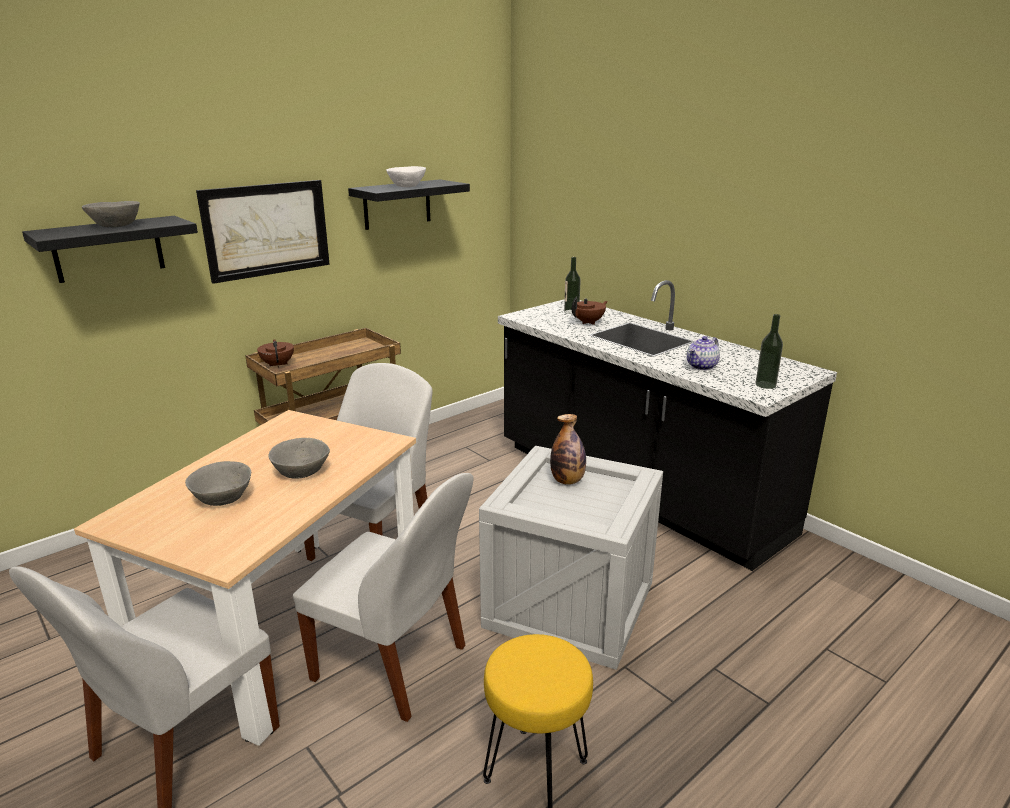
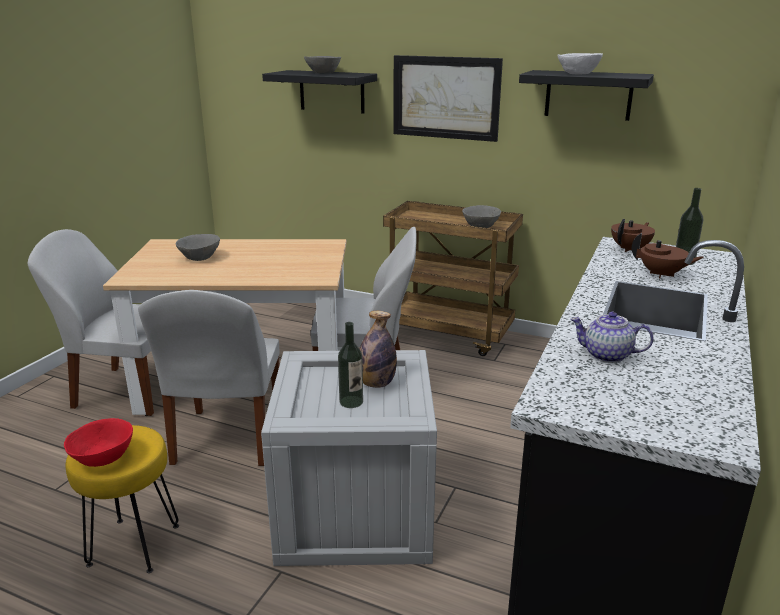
camera: 65 degrees right, 0 degrees up
(278, 364) = (419, 215): brown teapot -> brown teapot (630, 249)
(301, 473) = (248, 266): grey bowl -> grey bowl (480, 226)
(554, 677) = (103, 457): none -> red bowl
(765, 385) = (597, 406): bottle -> bottle (351, 402)

